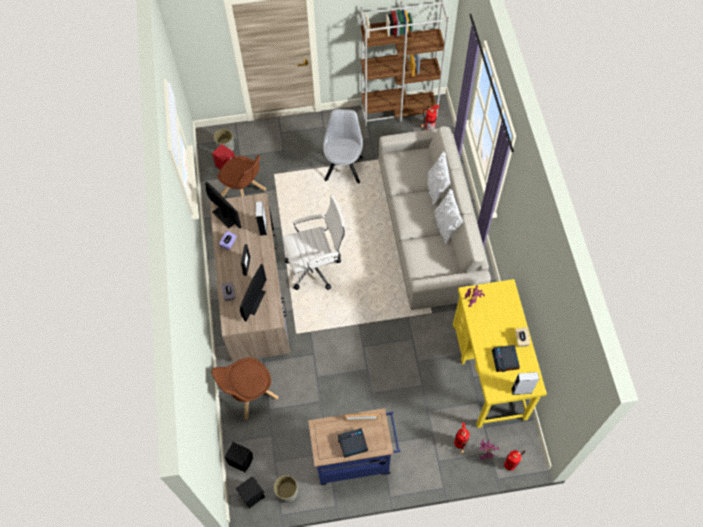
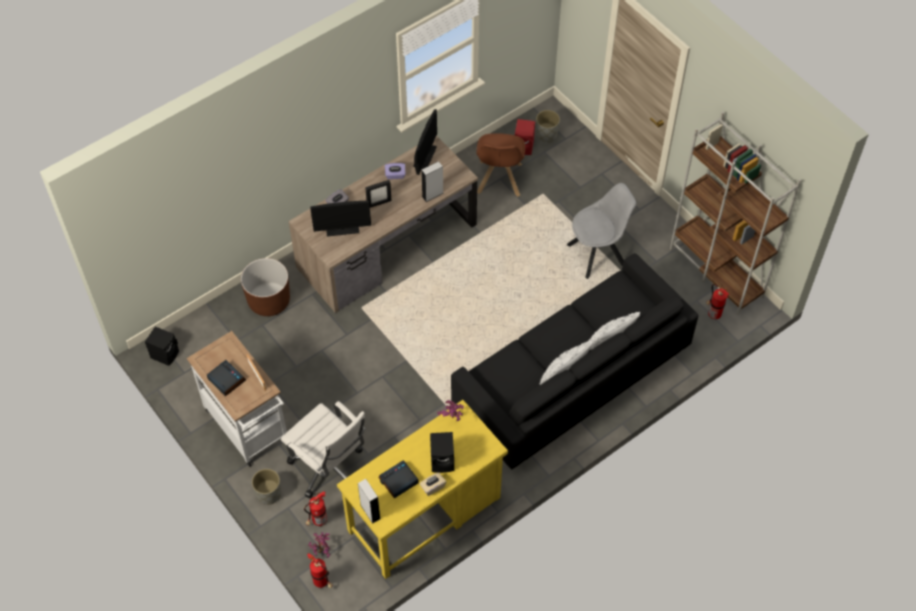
camera: 60 degrees right, 5 degrees down
(241, 460) = (196, 327): black speaker -> black speaker (443, 461)
(250, 395) = (269, 300): brown chair -> brown planter
(287, 492) = (183, 383): grey planter -> grey planter (268, 493)
(316, 267) = (451, 288): white office chair -> white office chair (329, 468)
(355, 460) = (248, 427): blue cart -> white cart
(429, 229) = (572, 375): beige sofa -> black sofa

